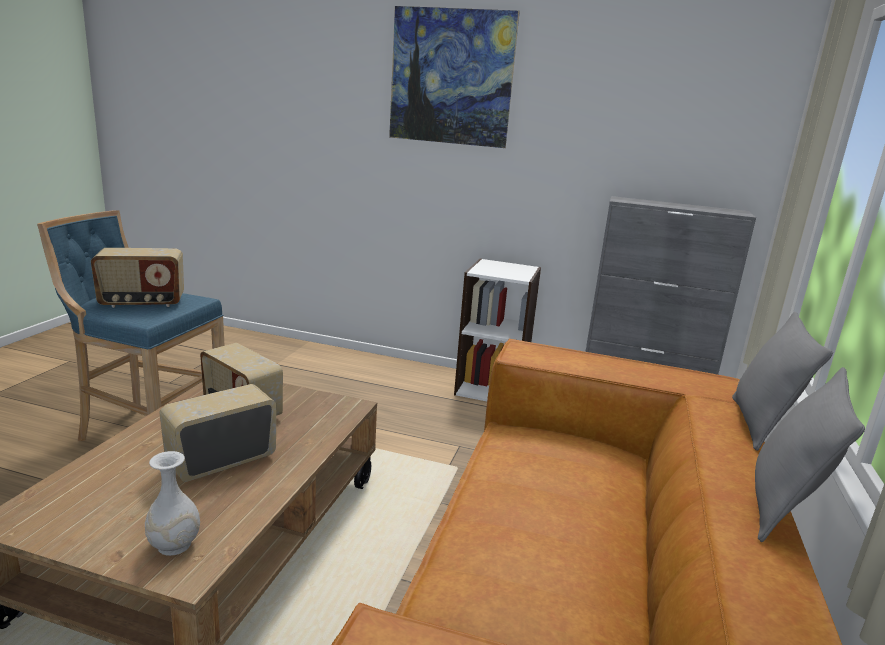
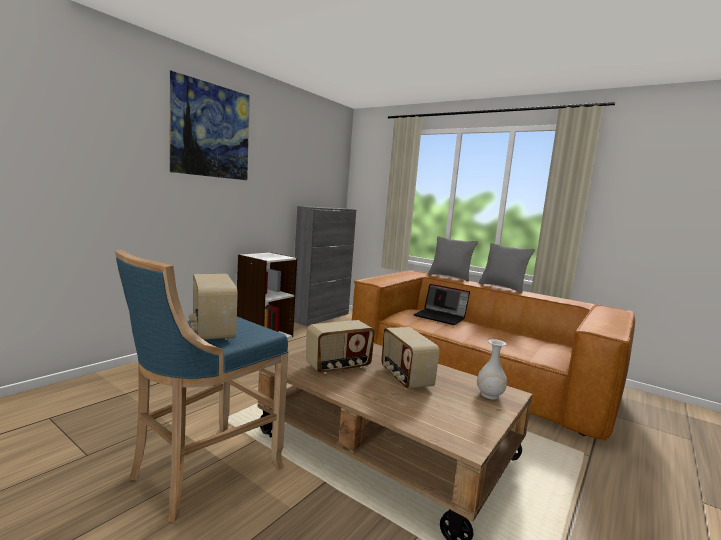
camera: 70 degrees left, 10 degrees down
(142, 303) = (211, 331): radio -> radio turned 150 degrees clockwise
(581, 479) = (441, 317): none -> laptop

